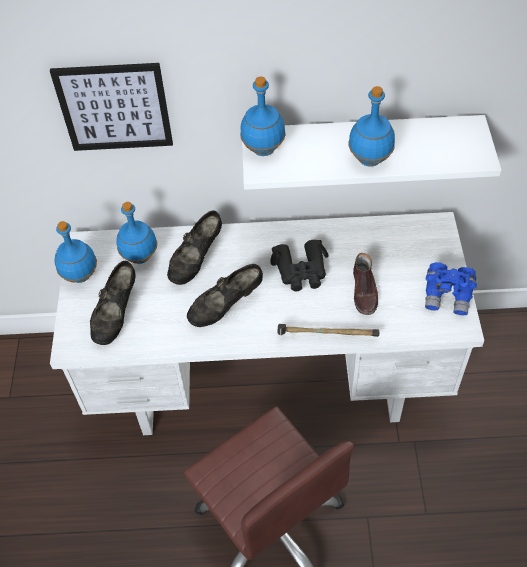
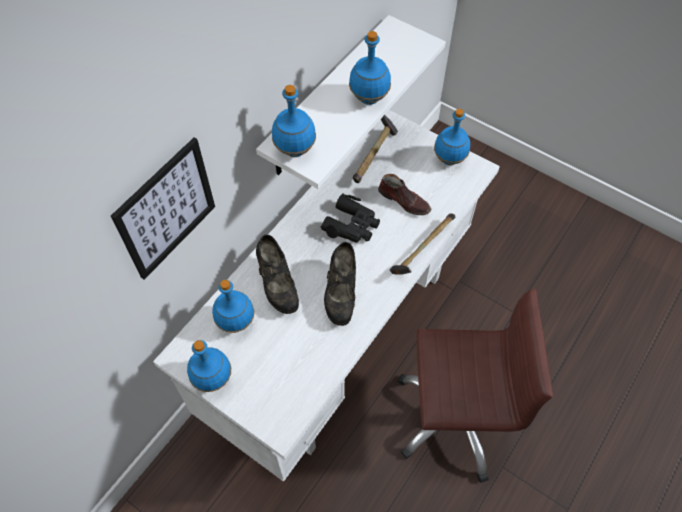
camera: 55 degrees left, 5 degrees up
(116, 315) = (279, 375): black shoe -> none
(391, 240) = (374, 155): none -> hammer
(448, 296) = (449, 159): blue binoculars -> blue bottle

